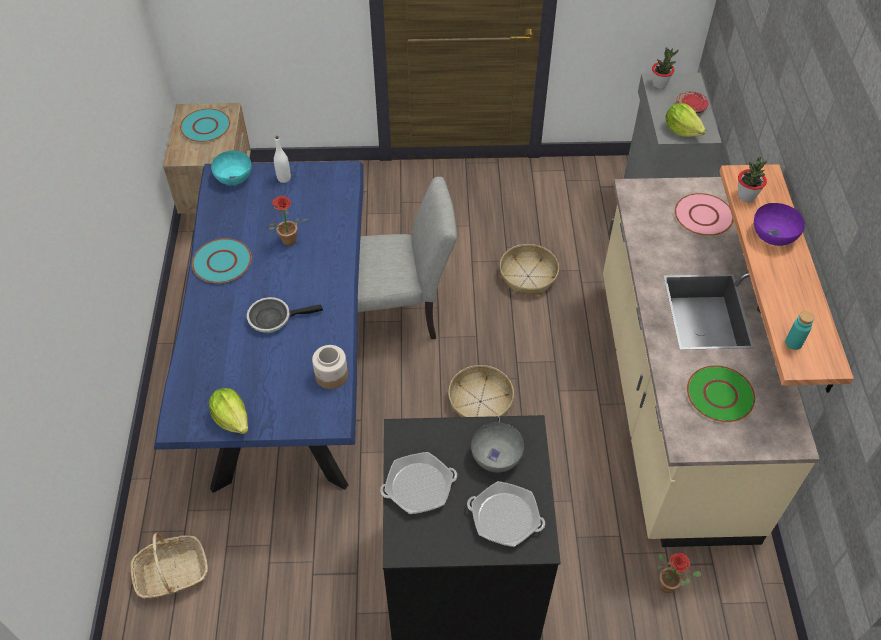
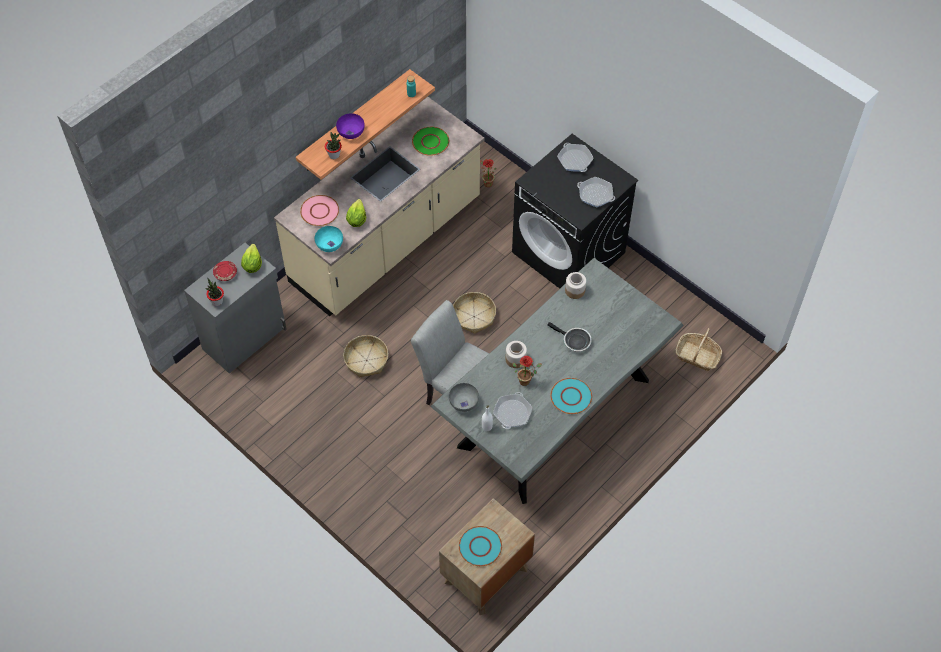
camera: 135 degrees left, 5 degrees up
(232, 419) = (638, 306): lettuce -> lettuce (357, 219)
(234, 177) = (513, 452): turquoise bowl -> turquoise bowl (329, 244)
(270, 206) = (512, 413): none -> frying pan
(289, 372) = (554, 413): blue dining table -> grey dining table
(321, 254) = (516, 359): none -> jar
(496, 457) = (553, 181): grey bowl -> grey bowl (464, 402)

